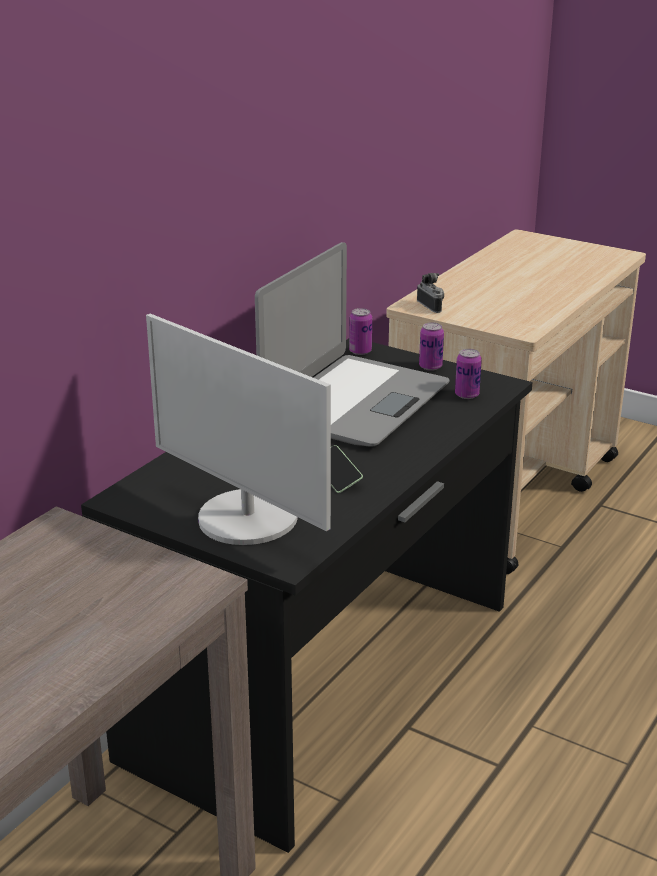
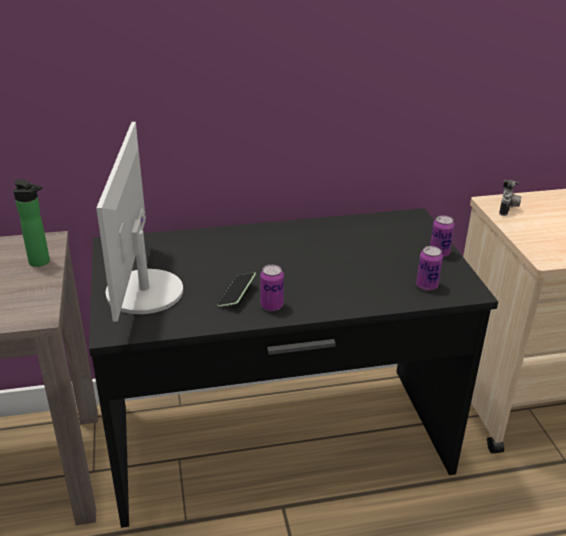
camera: 45 degrees right, 5 degrees up
(100, 544) = (41, 262): none -> bottle
(354, 402) = (341, 252): laptop -> none
(360, 351) = (410, 220): can -> can (271, 306)

